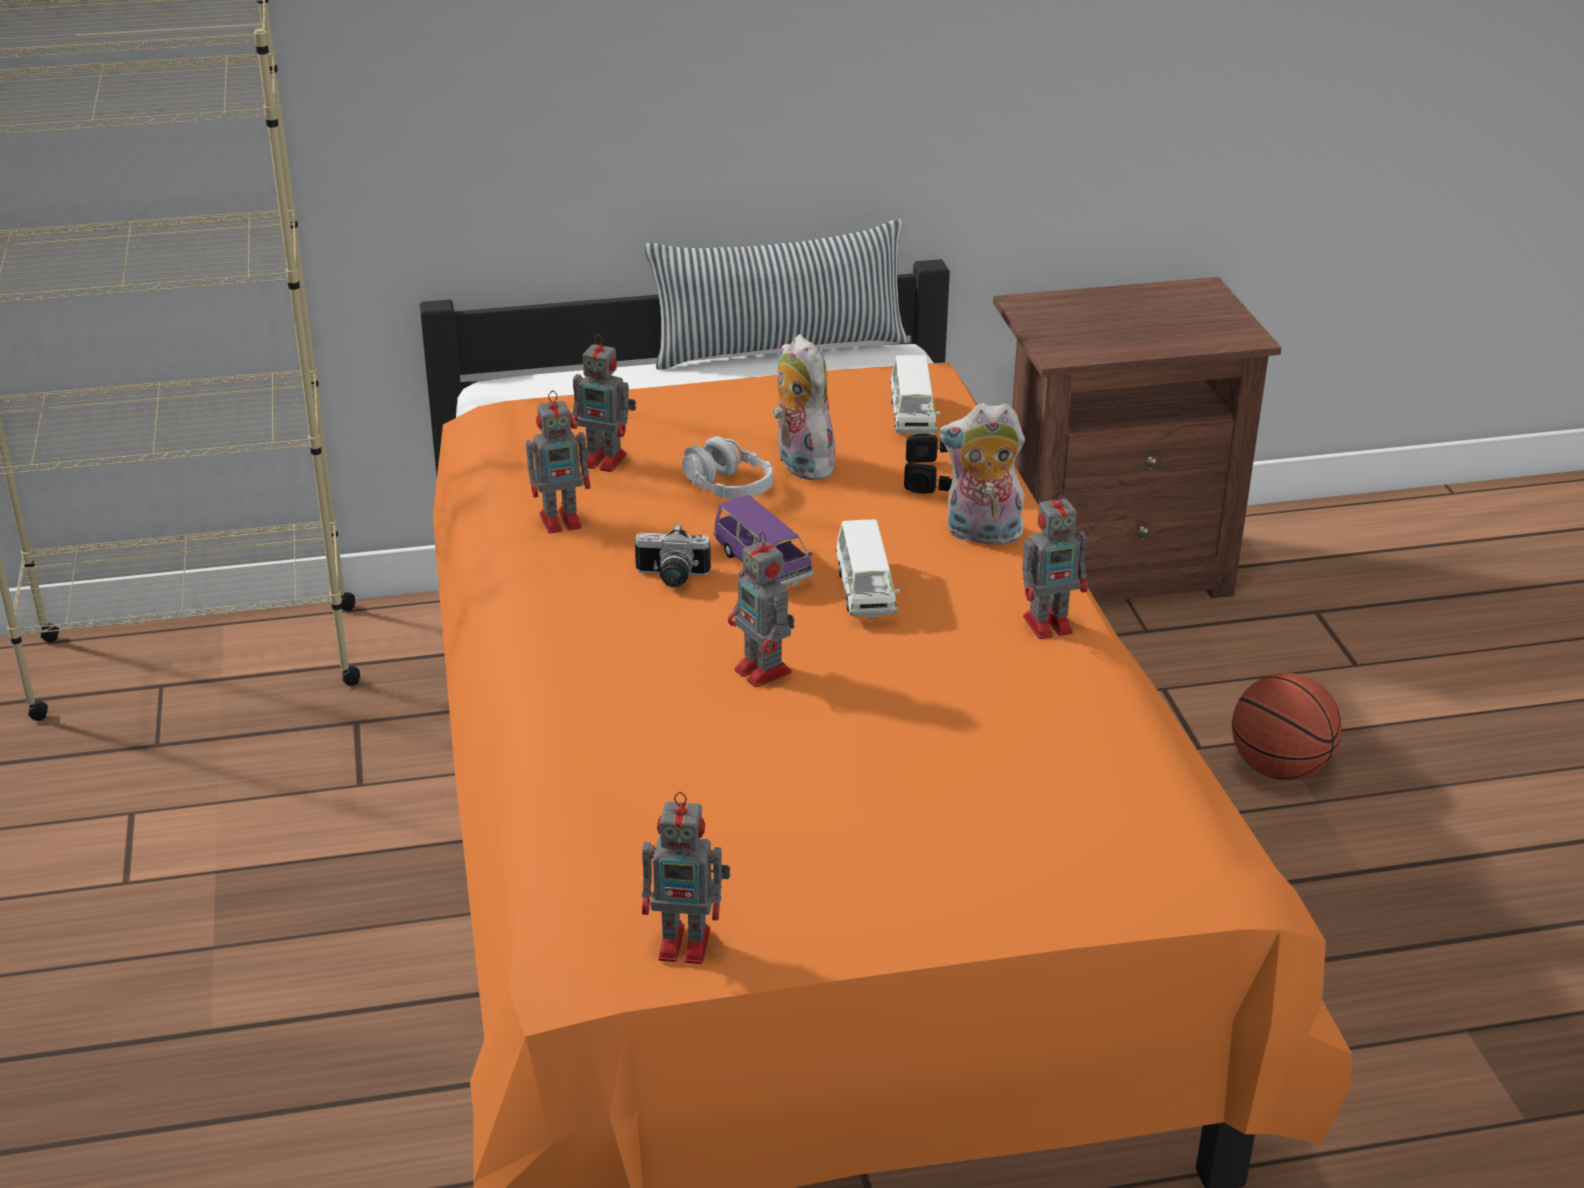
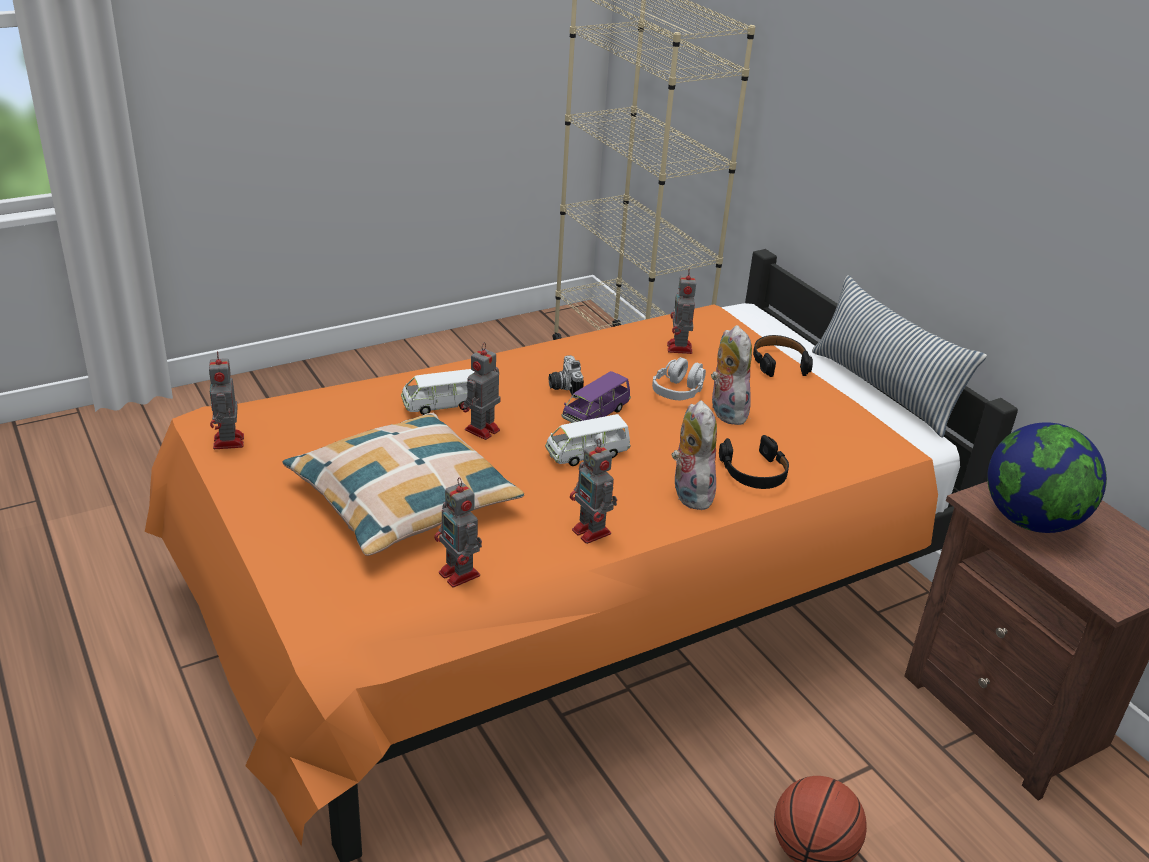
camera: 70 degrees right, 0 degrees up
(563, 520) = (605, 346): toy robot -> toy robot (460, 575)
(689, 395) = (779, 362): none -> black headphones
(800, 464) = (725, 411): plush toy -> plush toy turned 60 degrees counterclockwise
(912, 416) = (825, 447): white toy car -> white toy car (441, 405)
(923, 771) = (403, 498): none -> pillow
(1105, 337) = (1030, 521): none -> globe

